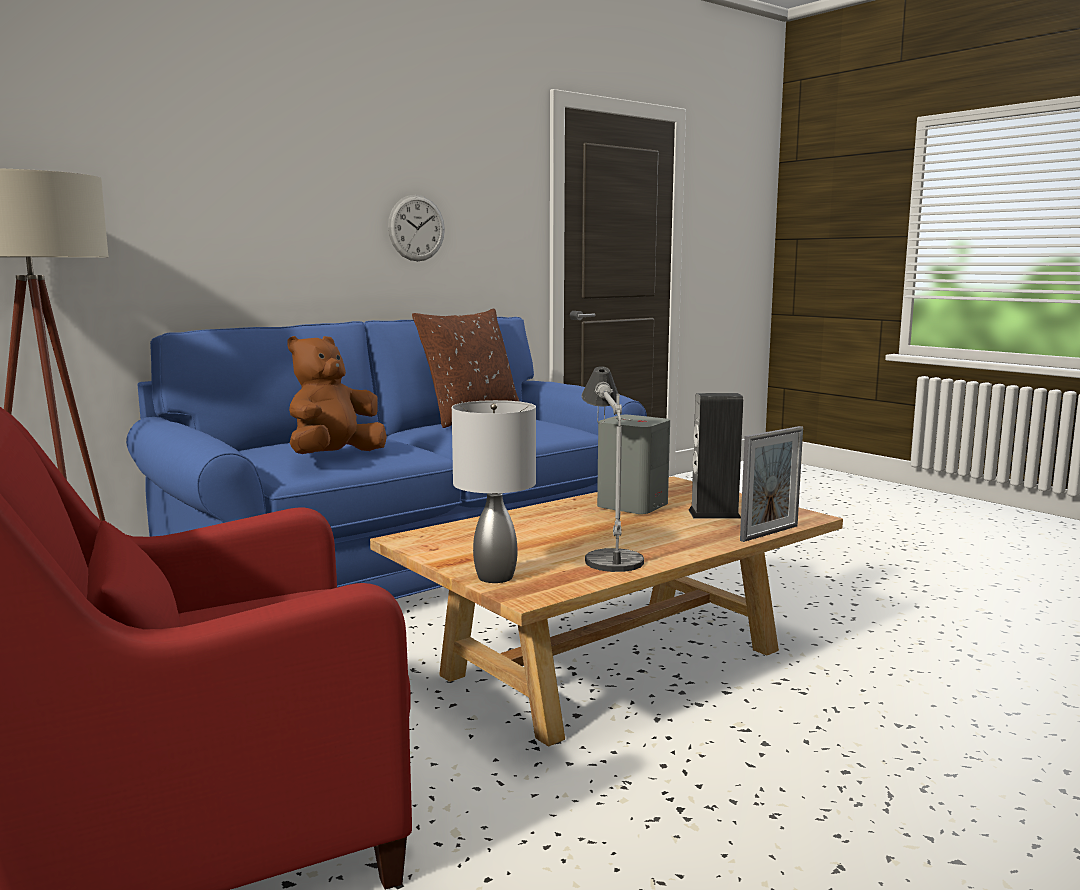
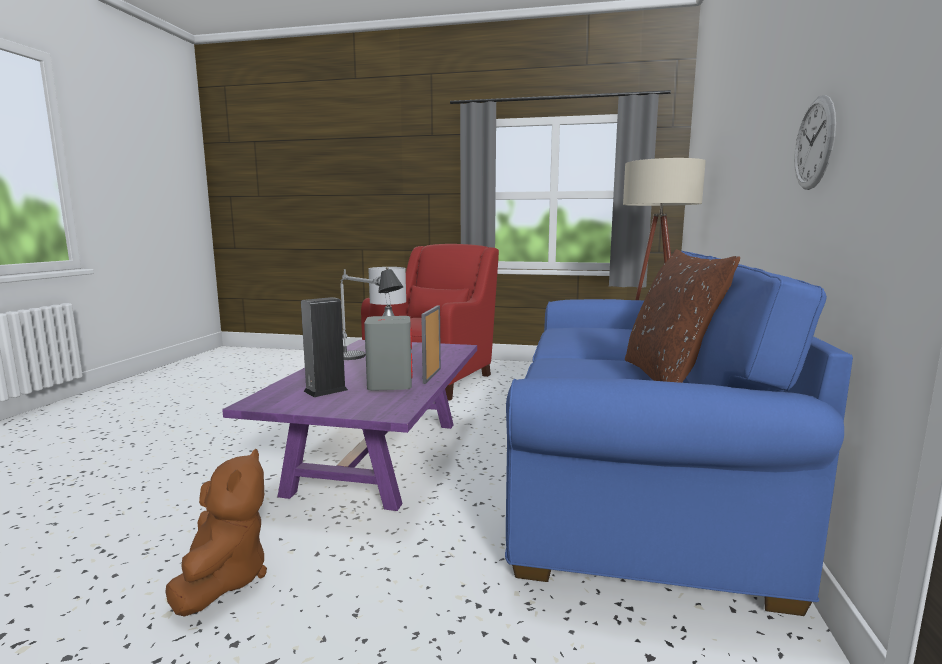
camera: 140 degrees right, 0 degrees up
(334, 457) = (575, 332): brown plush toy -> brown plush toy (223, 580)
(613, 662) = (379, 456): beige coffee table -> purple coffee table
(769, 533) = (277, 384): picture frame -> picture frame (432, 375)

